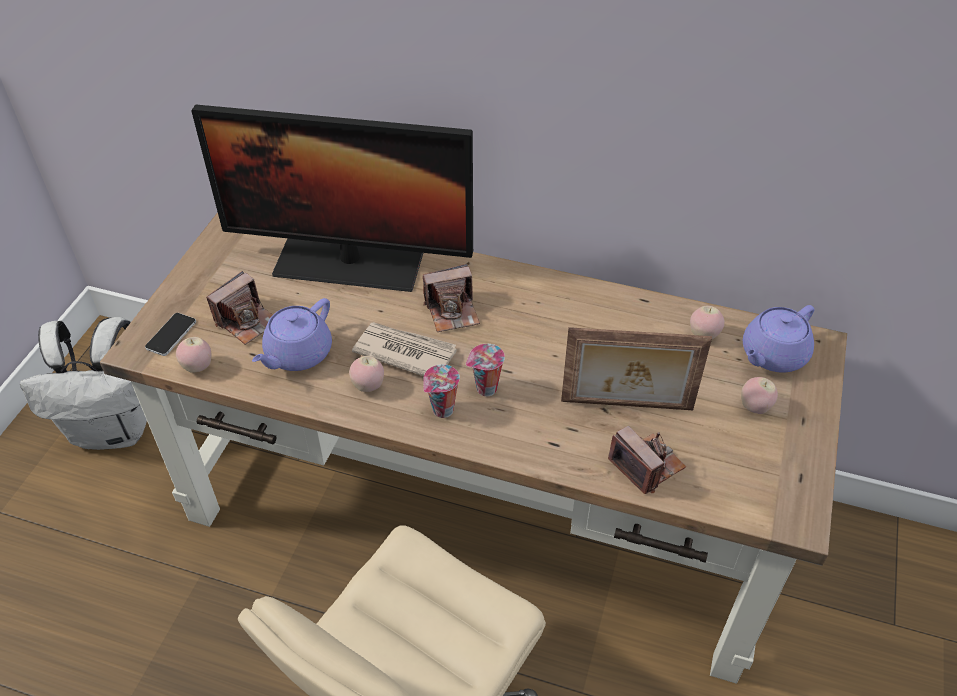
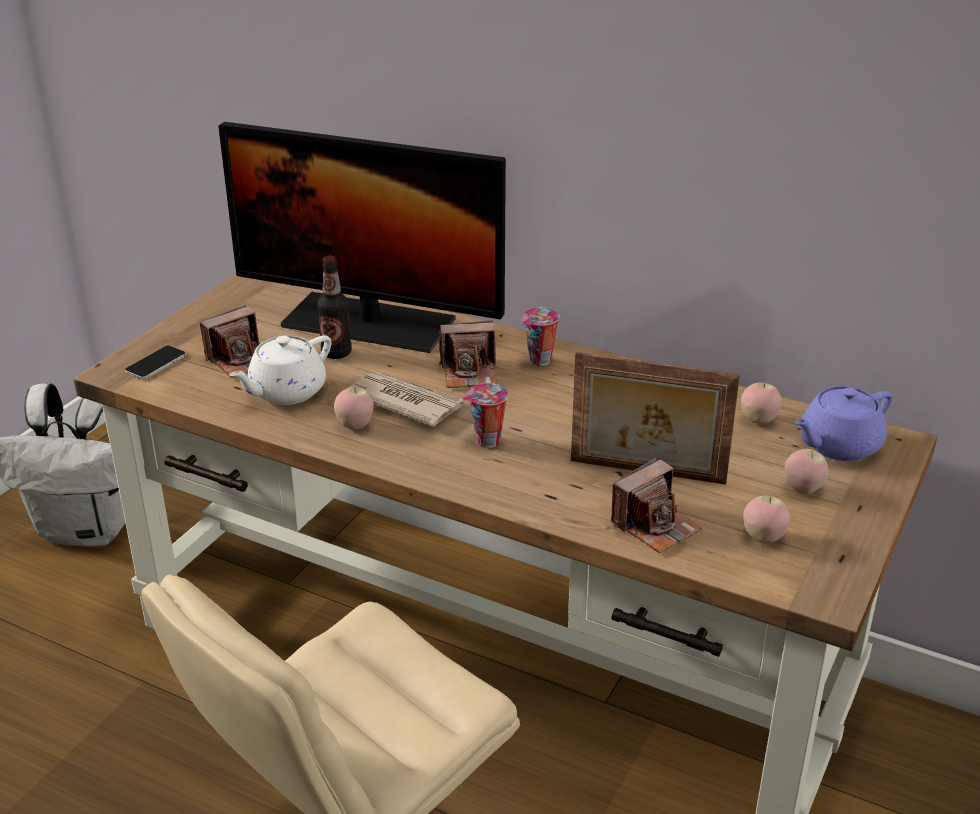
camera: 10 degrees right, 15 degrees down
(198, 367) = (175, 392): apple -> apple (763, 538)
(297, 354) = (286, 392): purple teapot -> white teapot
(330, 302) = (336, 353): none -> bottle
(442, 411) = (431, 455): cup -> cup (539, 361)
(646, 465) = (655, 526): camera -> camera turned 75 degrees clockwise

